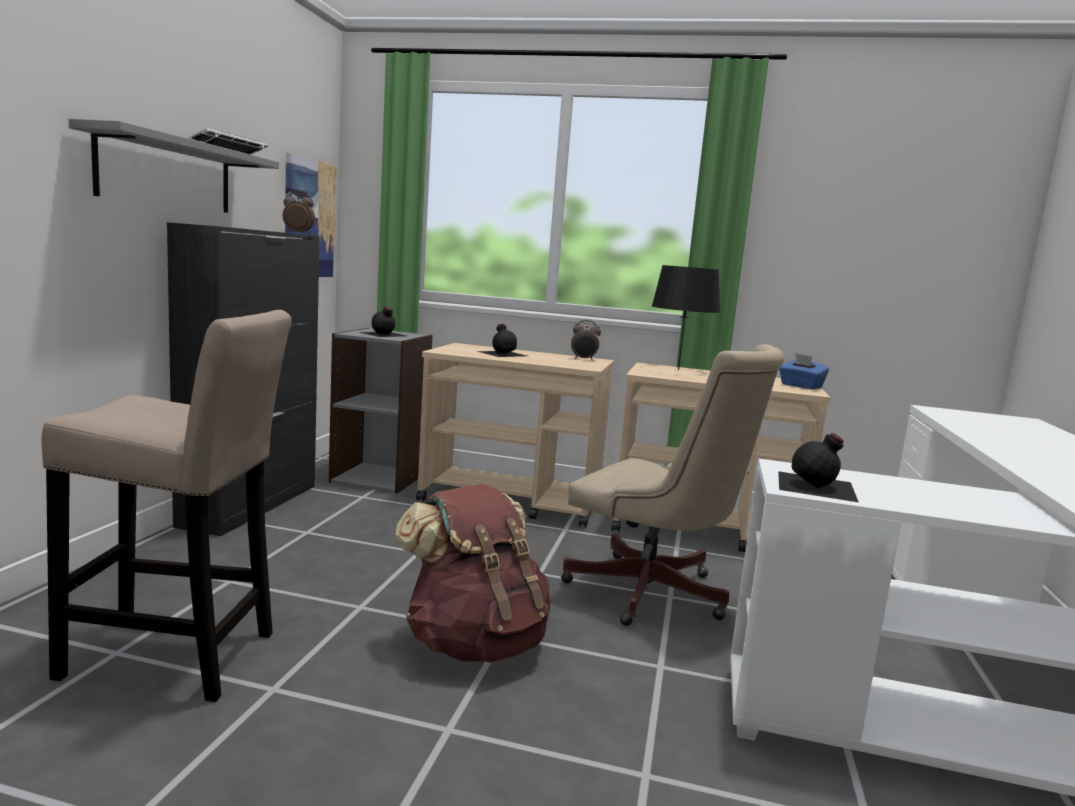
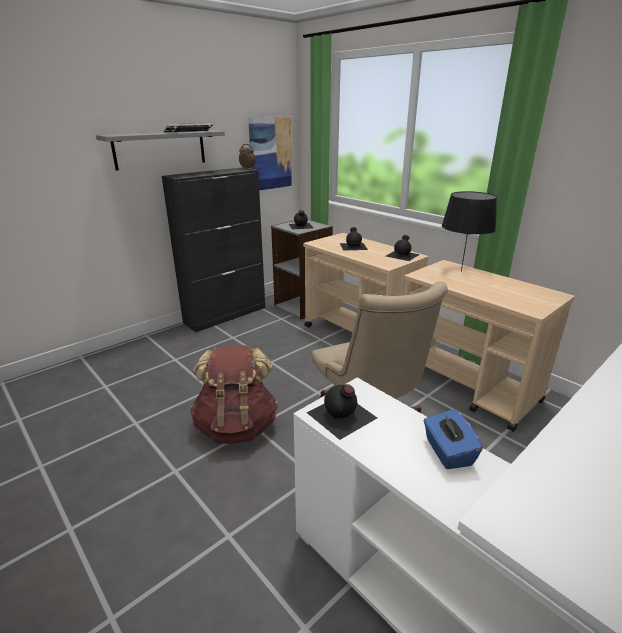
camera: 35 degrees right, 15 degrees up
(179, 658) = (120, 396): beige stool -> none
(583, 359) = (403, 255): alarm clock -> black bottle
(800, 386) = (541, 301): blue tissue box -> blue tissue box (447, 452)

